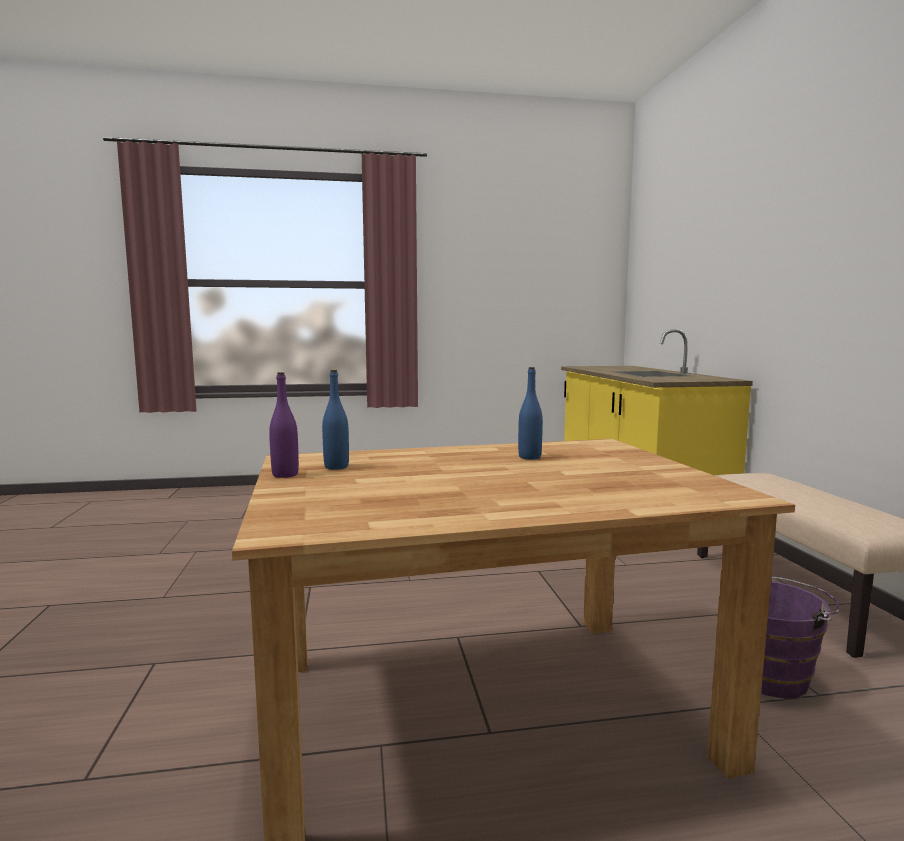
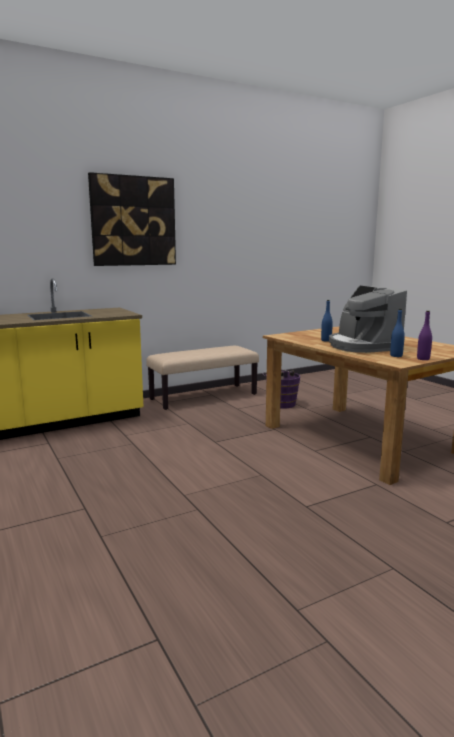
camera: 110 degrees left, 5 degrees up
(446, 465) = (362, 346): none -> coffee machine
(790, 234) = (133, 221): none -> picture

